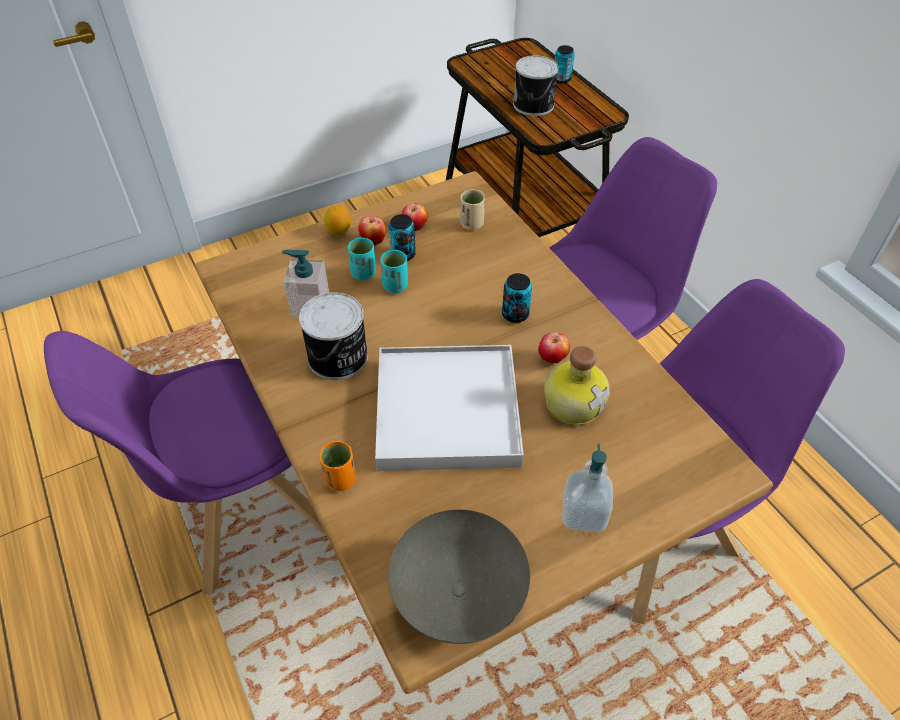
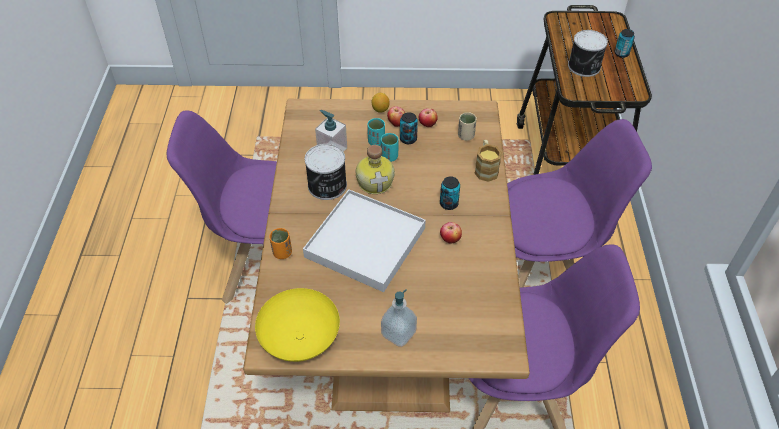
camera: 30 degrees right, 0 degrees up
(459, 593) = (301, 338): grey bowl -> yellow bowl
(525, 253) = (485, 168): none -> mug
(573, 402) = (442, 270): bottle -> bottle (376, 182)

